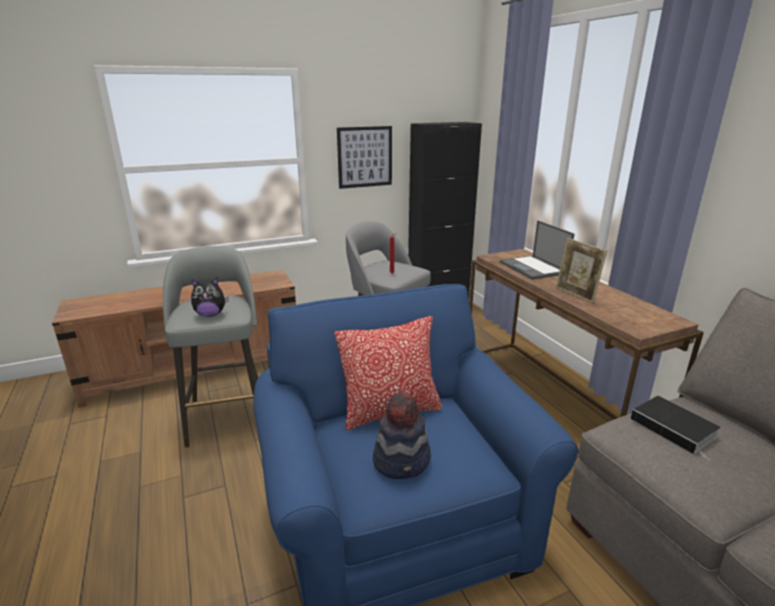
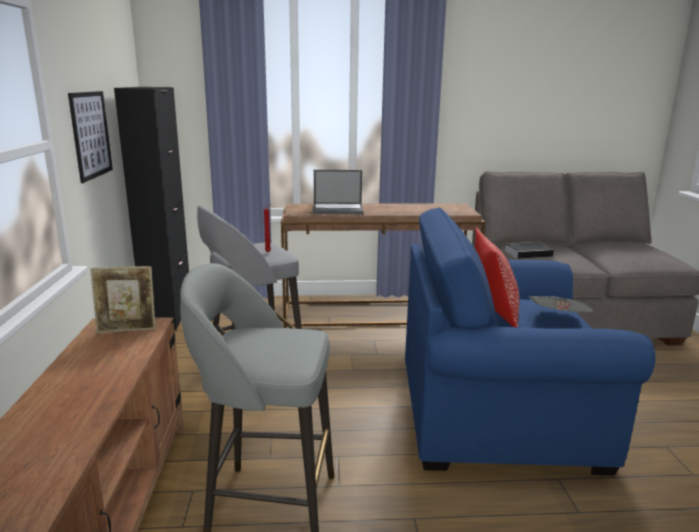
camera: 70 degrees left, 5 degrees down
(210, 314) = (293, 345): plush toy -> none
(402, 460) = (558, 320): hat -> newspaper
(575, 295) = (403, 211): picture frame -> picture frame (127, 330)

